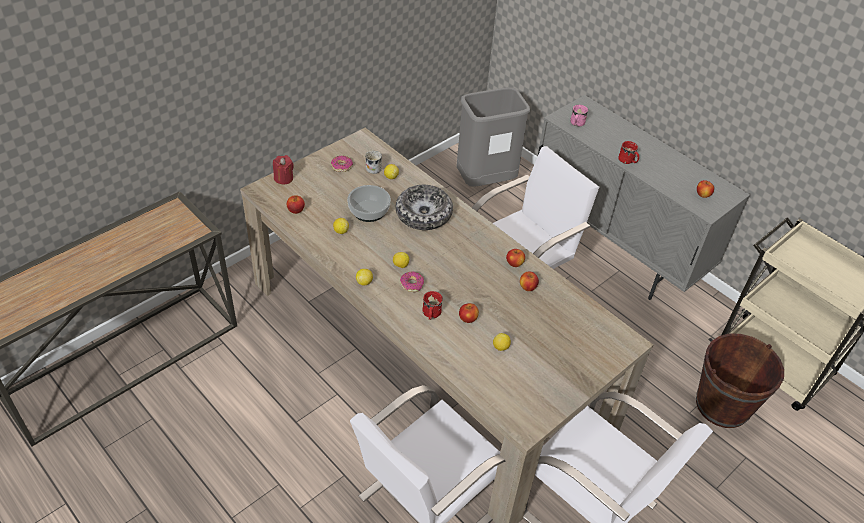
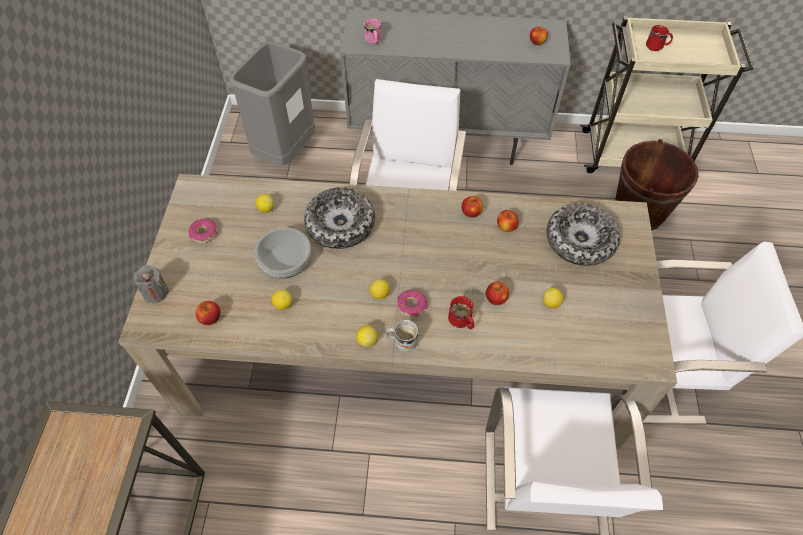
camera: 40 degrees left, 10 degrees up
(284, 178) = (155, 292): red candle -> grey candle
(372, 167) = (236, 212): white mug -> white mug (402, 341)
(569, 330) = (580, 241): none -> bowl
(628, 161) = (452, 49): red mug -> red mug (657, 47)

